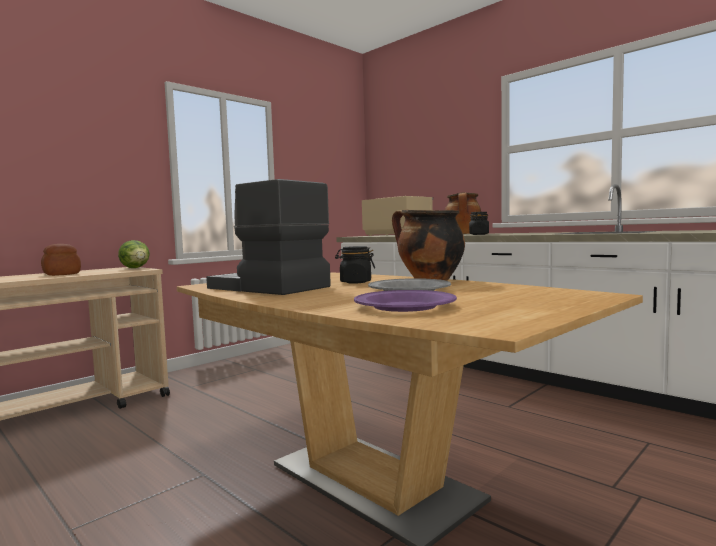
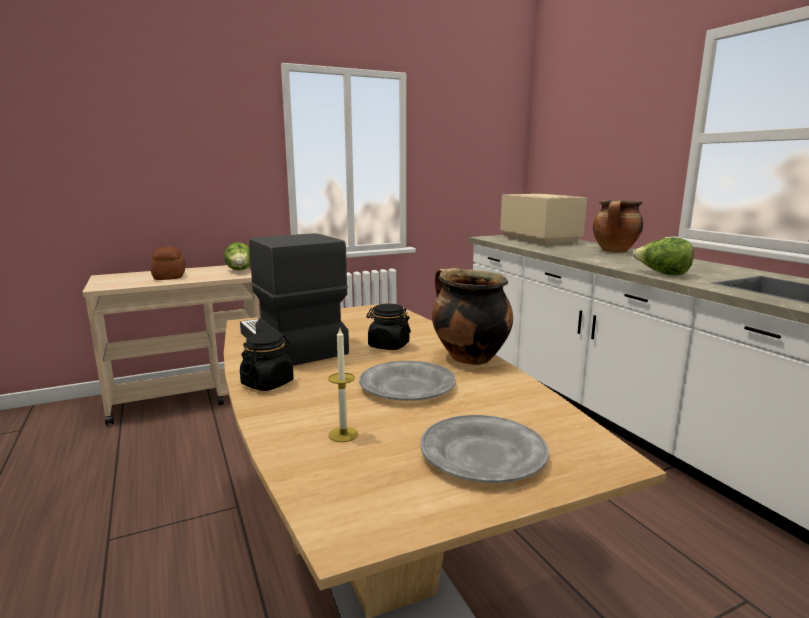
camera: 20 degrees right, 10 degrees up
(404, 306) = (343, 434): purple plate -> candle
(479, 234) = (621, 262): black jar -> black jar (268, 383)
(517, 234) = (662, 274): none -> lettuce
(522, 301) = (483, 455): none -> grey plate

